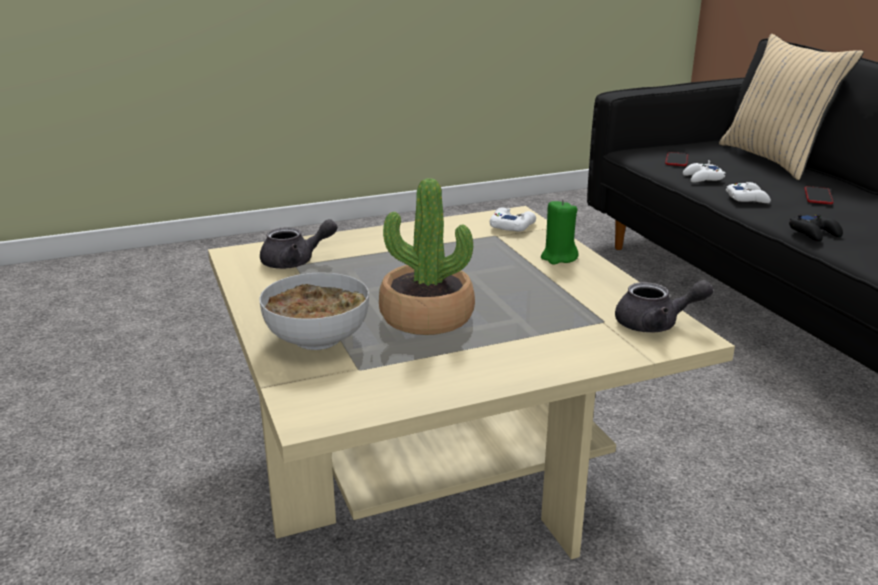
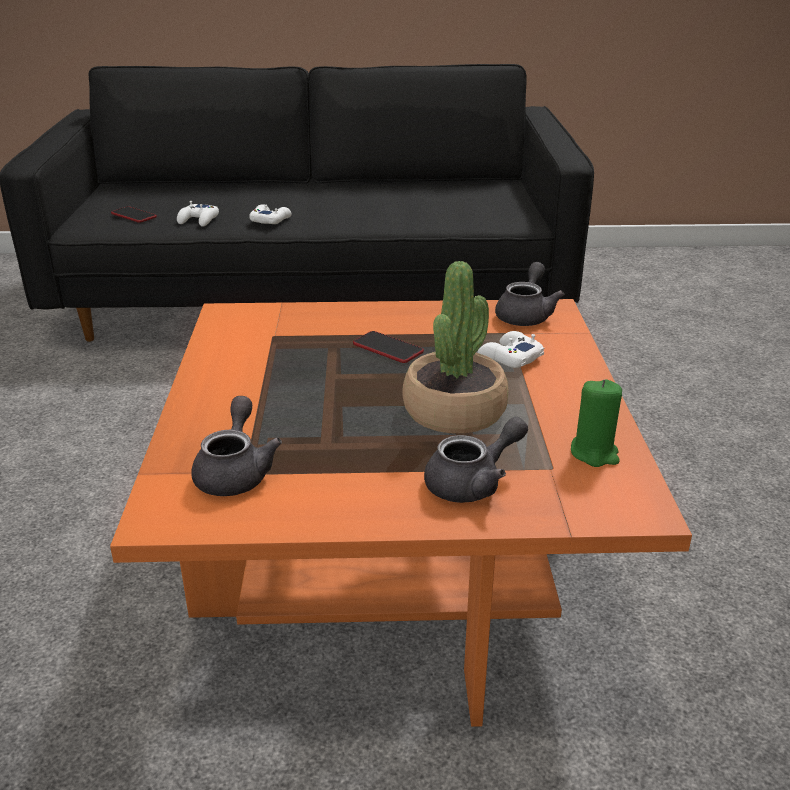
camera: 70 degrees left, 5 degrees up
(319, 339) = (473, 483): bowl -> grey teapot
(439, 455) = (394, 566): beige coffee table -> orange coffee table
(511, 226) = (256, 322): white game controller -> white game controller (509, 357)
(558, 257) = (360, 319): green candle -> green candle (594, 453)
(774, 160) = (187, 185): beige pillow -> none
(814, 233) = (367, 222): black game controller -> none
(818, 196) = (294, 198): phone -> phone (388, 348)

